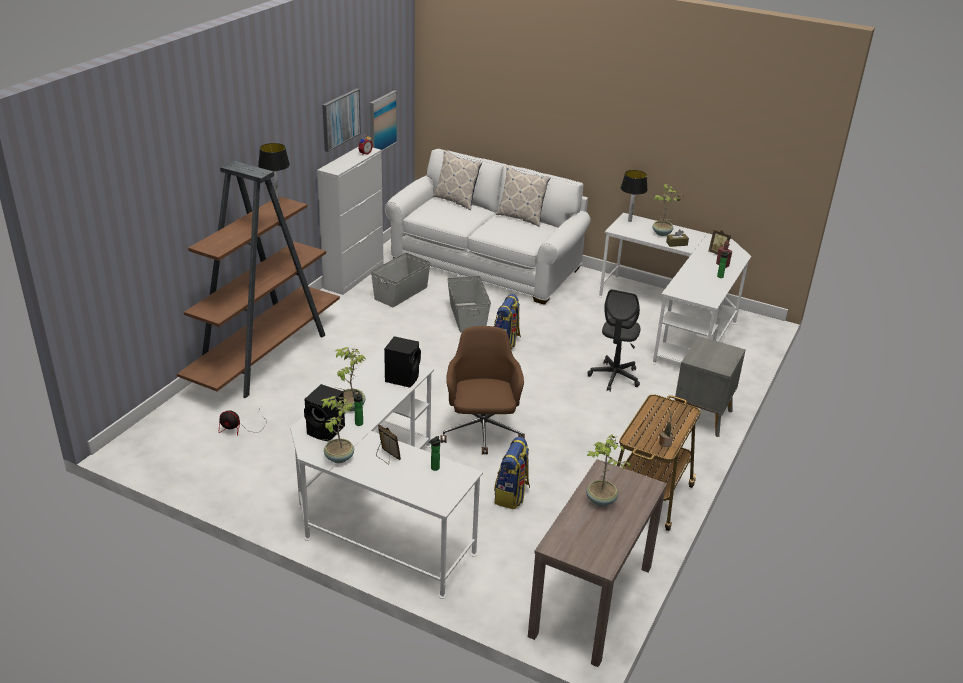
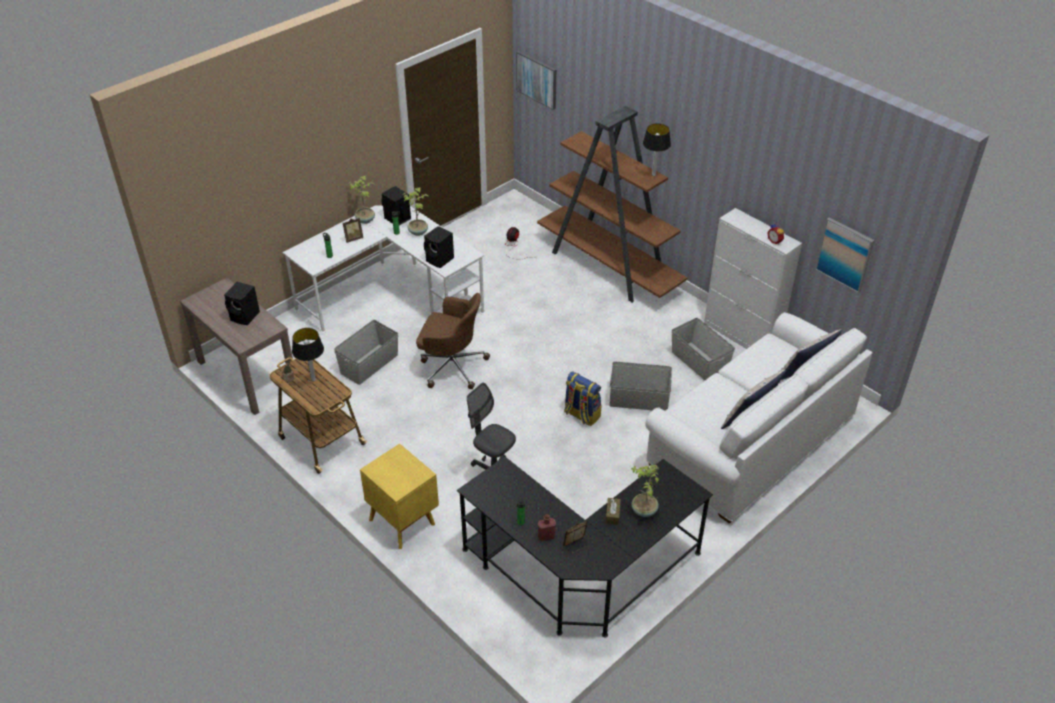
camera: 110 degrees right, 10 degrees up
(340, 119) = (780, 194): picture -> picture (537, 79)
(512, 495) = (369, 364): backpack -> grey storage box
(600, 501) = (245, 316): potted plant -> black speaker
(630, 221) = (686, 491): table lamp -> table lamp (313, 380)
(676, 321) = (581, 573): white desk -> black desk
(702, 417) = (402, 521): grey nightstand -> yellow nightstand

